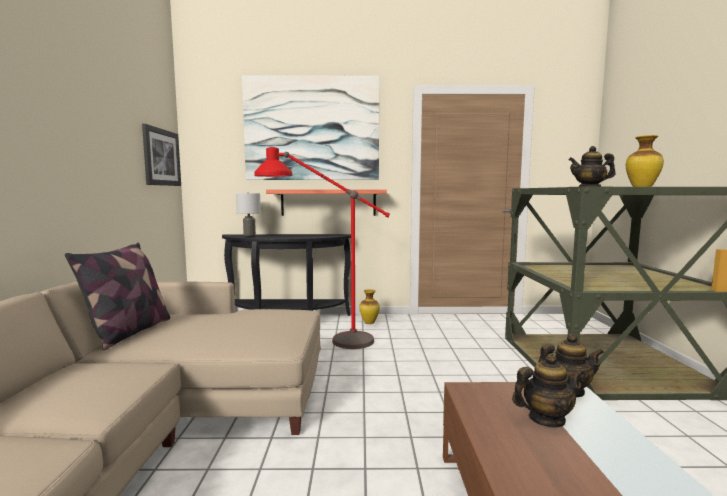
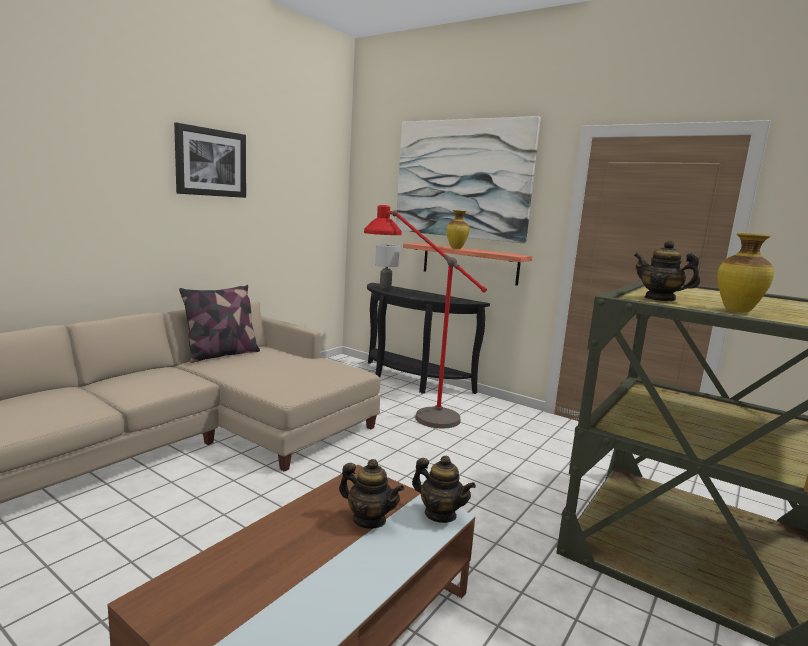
camera: 35 degrees right, 5 degrees up
(161, 157) = (320, 205): picture -> picture (211, 162)
(369, 323) = (482, 407): vase -> vase (455, 248)

